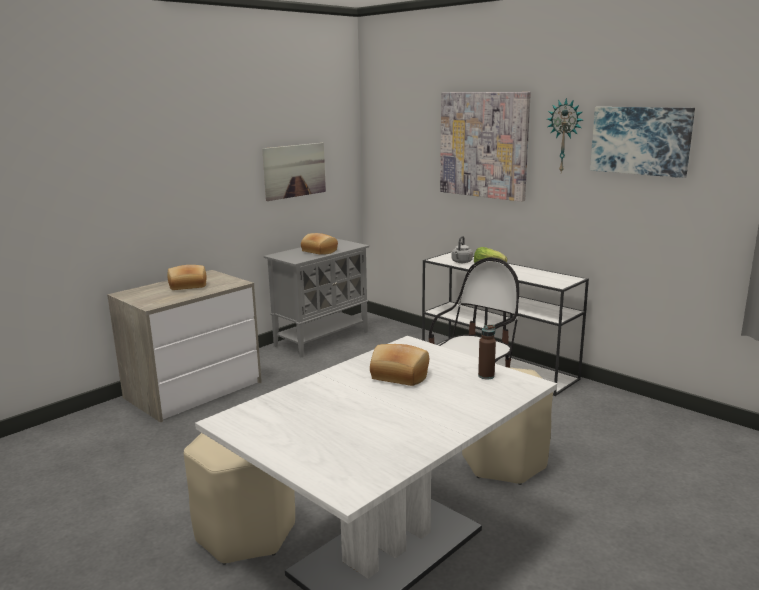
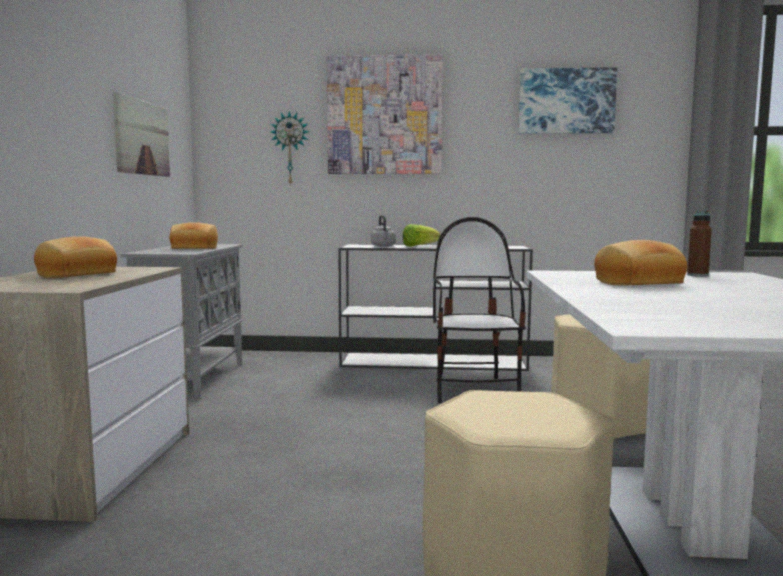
camera: 40 degrees left, 10 degrees down
(565, 136) = (485, 101): wall clock -> wall clock (290, 148)

